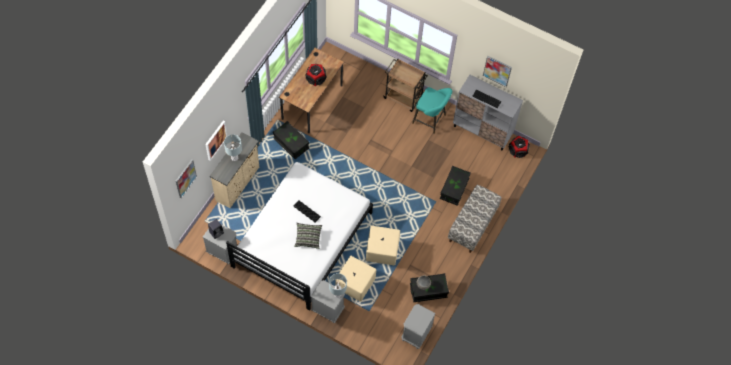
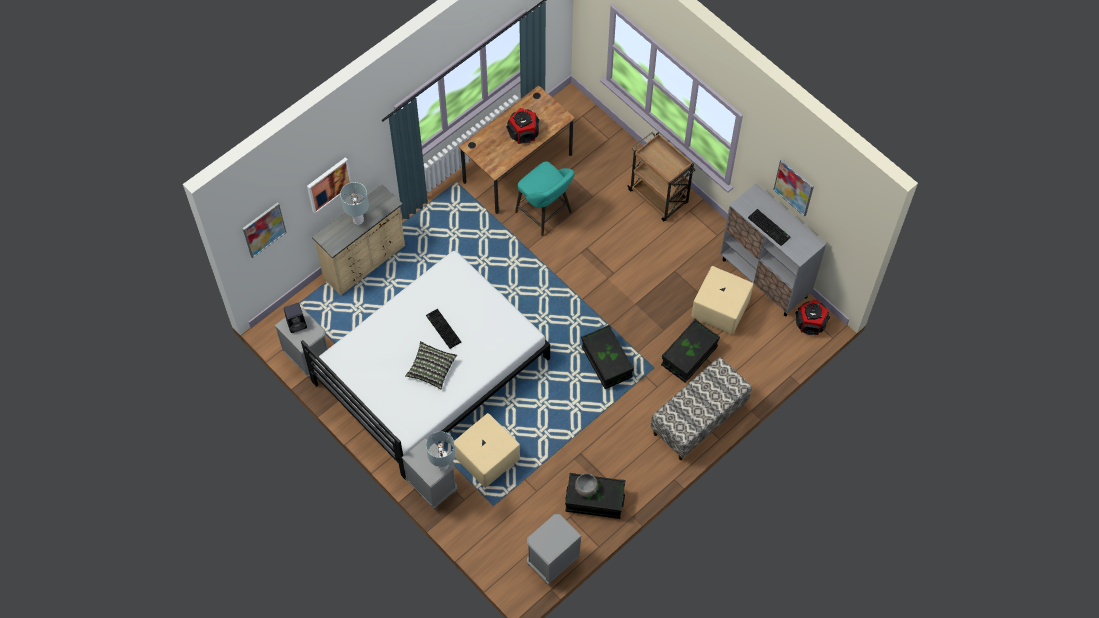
camera: 20 degrees right, 0 degrees up
(291, 144) = (464, 223): black storage box -> black storage box (606, 362)
(382, 251) = (545, 421): beige ottoman -> beige ottoman (720, 310)
(430, 120) = (689, 241): turquoise stool -> turquoise stool (545, 214)

